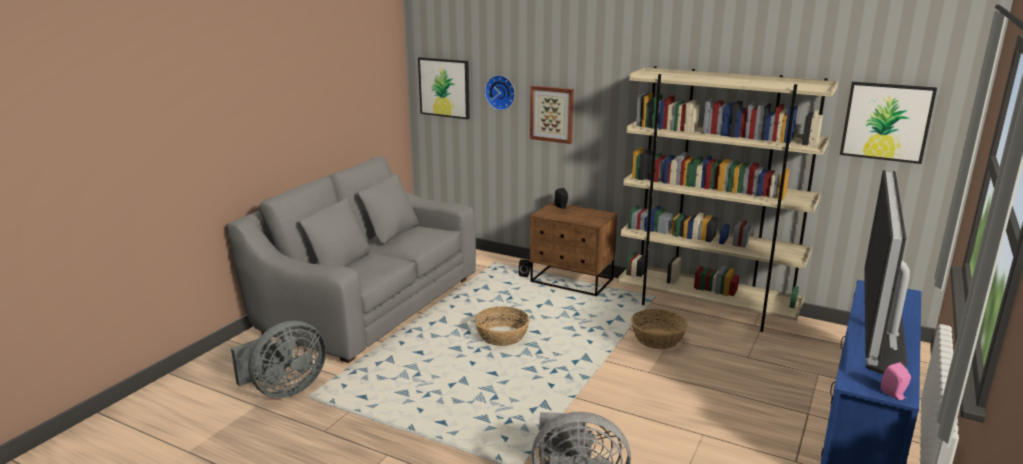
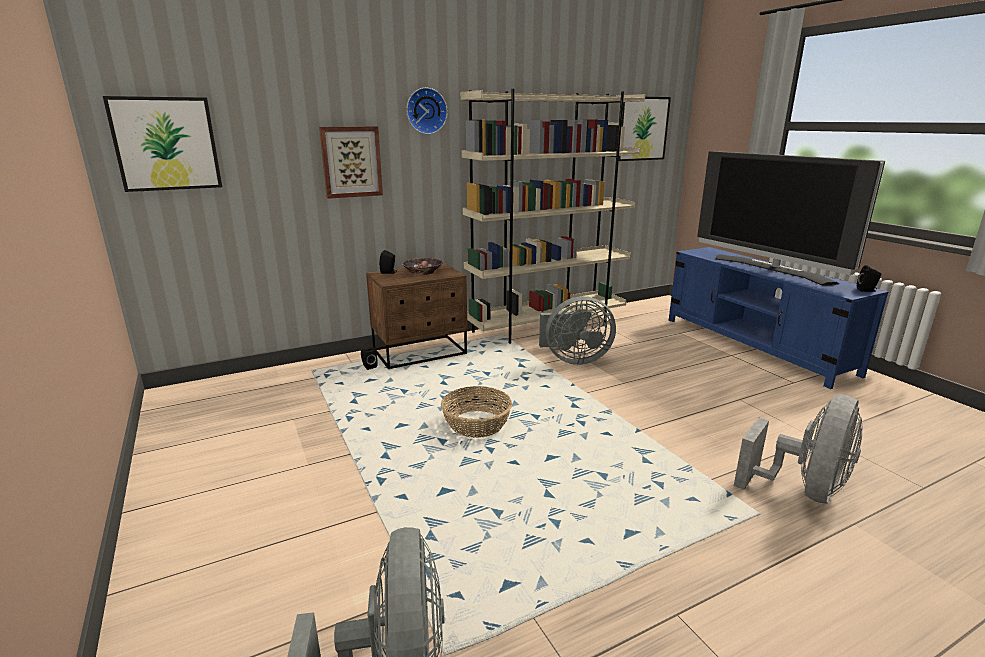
camera: 55 degrees left, 0 degrees up
(369, 305) = (256, 488): grey sofa -> none
(501, 92) = (271, 141): wall clock -> wall clock (425, 111)
(583, 213) = (422, 271): none -> bowl
(658, 339) = (573, 359): basket -> grey fan
(894, 395) = (867, 290): pink speaker -> black speaker

